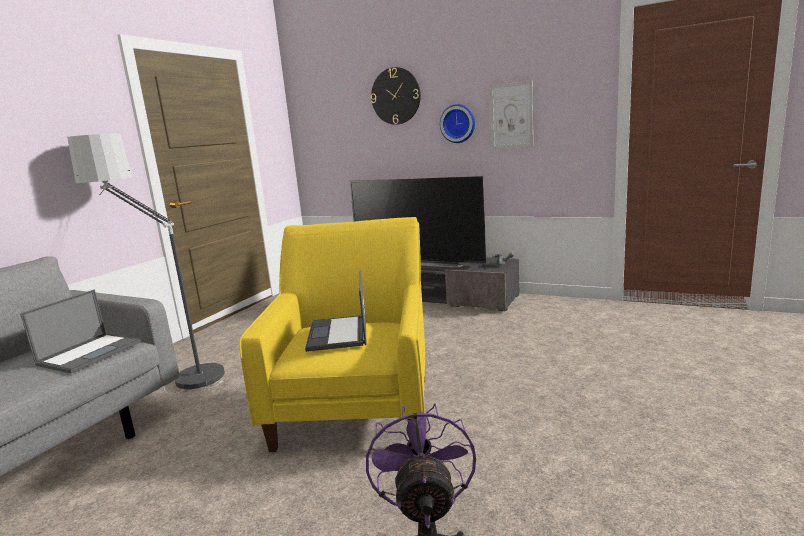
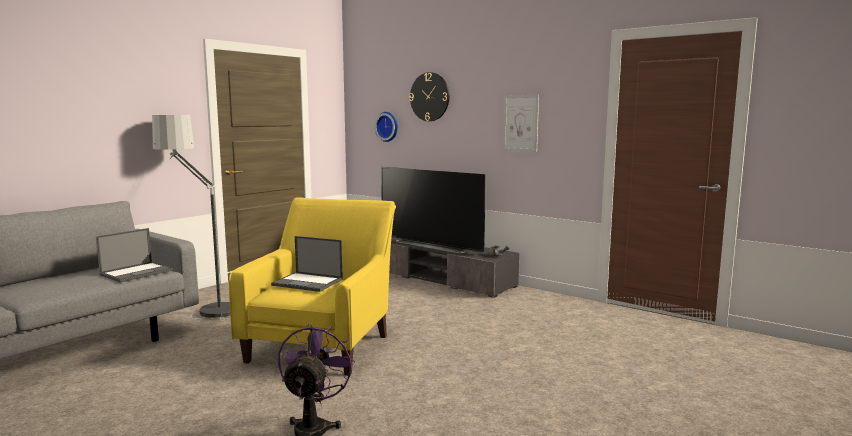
camera: 10 degrees right, 5 degrees down
(338, 334) = (308, 282): laptop -> laptop turned 75 degrees counterclockwise
(458, 123) = (477, 125): wall clock -> wall clock (388, 126)

